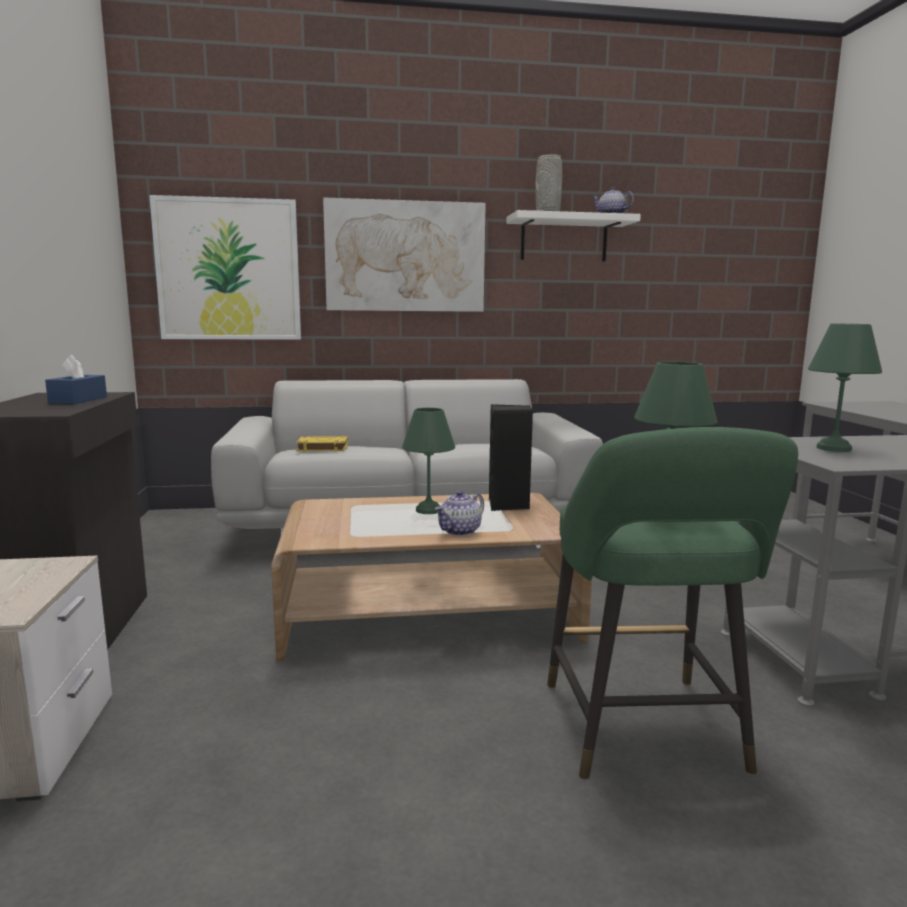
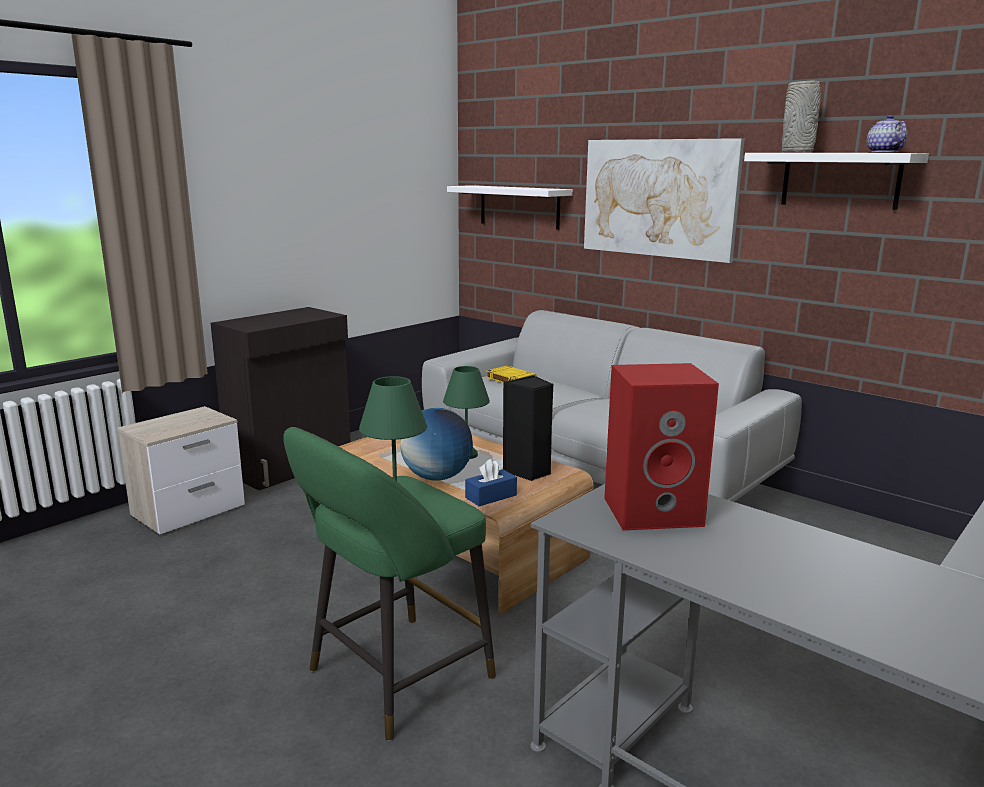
camera: 50 degrees right, 5 degrees up
(78, 400) = (295, 318): blue tissue box -> blue tissue box (491, 496)
(229, 270) = (519, 206): picture -> white shelf
(460, 531) = (437, 477): teapot -> globe
(832, 448) = (654, 511): green table lamp -> red speaker

